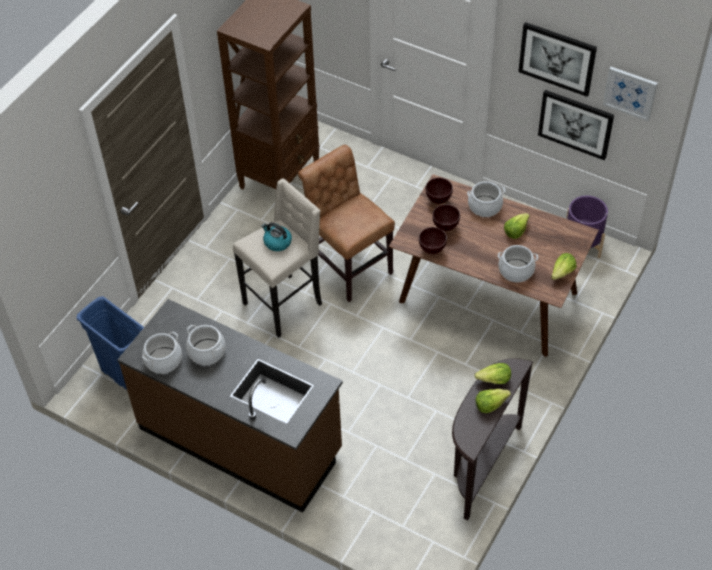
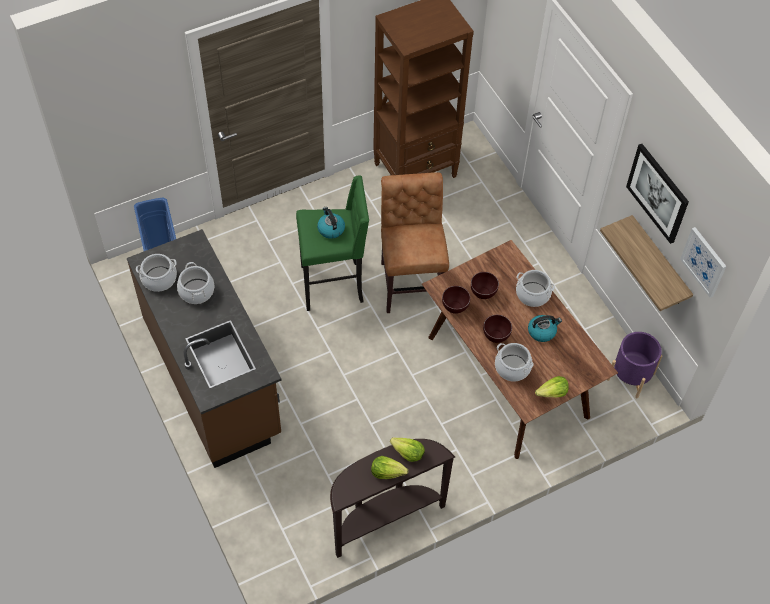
camera: 30 degrees right, 5 degrees up
(284, 304) = (334, 285): beige stool -> green stool
(438, 201) = (496, 266): brown bowl -> brown bowl (495, 337)
(515, 230) = (542, 331): lettuce -> kettle
(575, 124) = (659, 263): picture -> shelf

